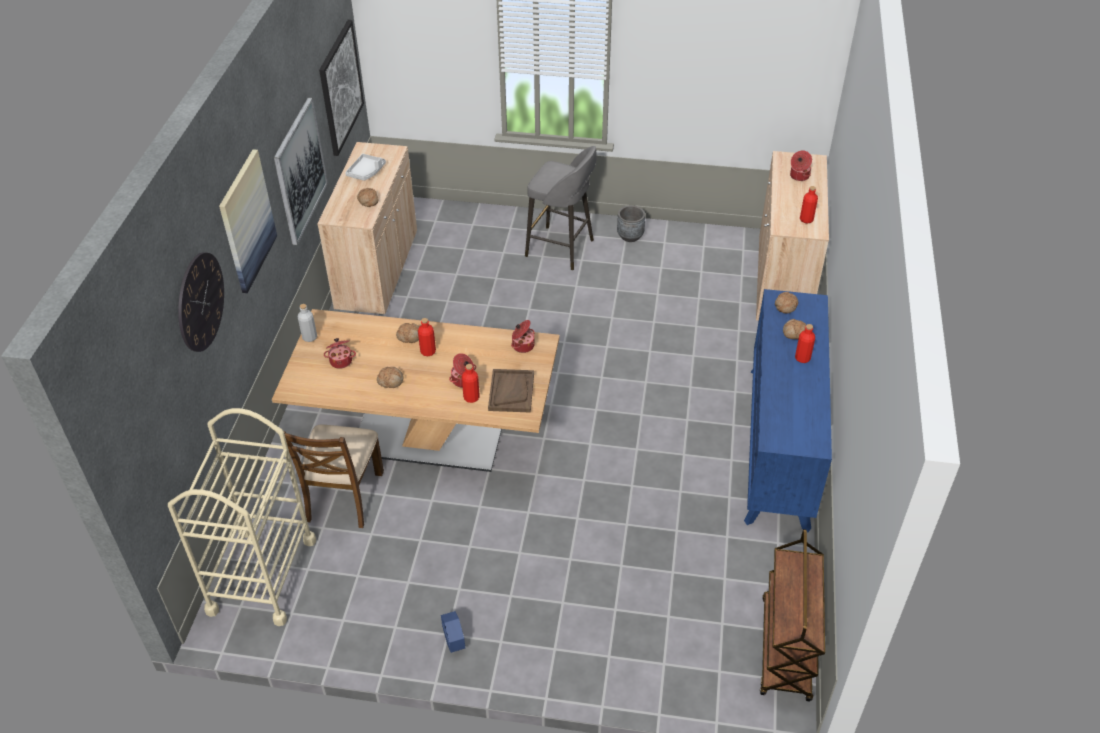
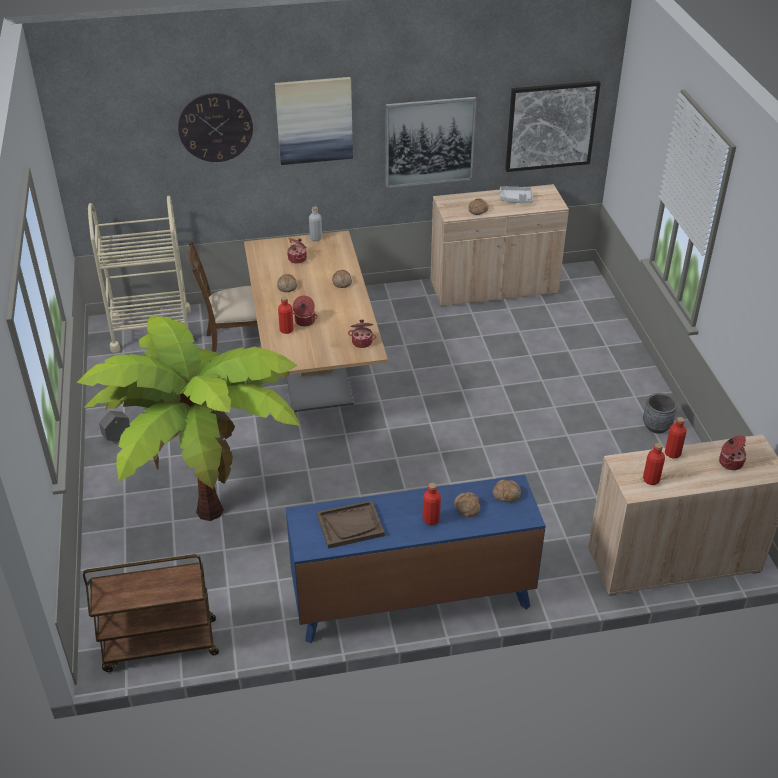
camera: 70 degrees right, 5 degrees down
(428, 351) = (329, 295): red bottle -> red bottle (672, 453)
(454, 642) = (117, 437): blue planter -> grey planter
(511, 392) = (303, 349): brown tray -> brown tray (350, 525)
(561, 249) = (601, 385): grey stool -> none
(612, 574) = (209, 510): none -> potted plant

